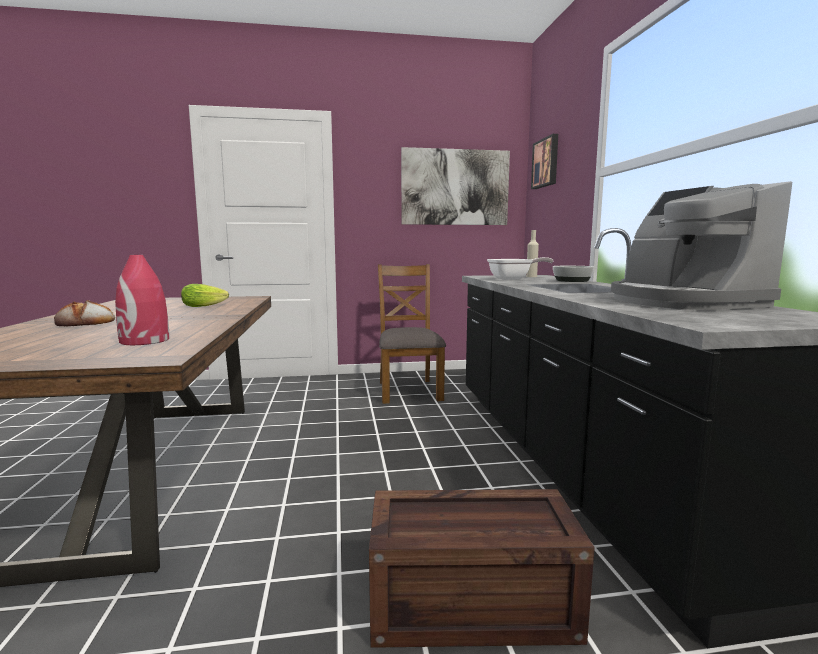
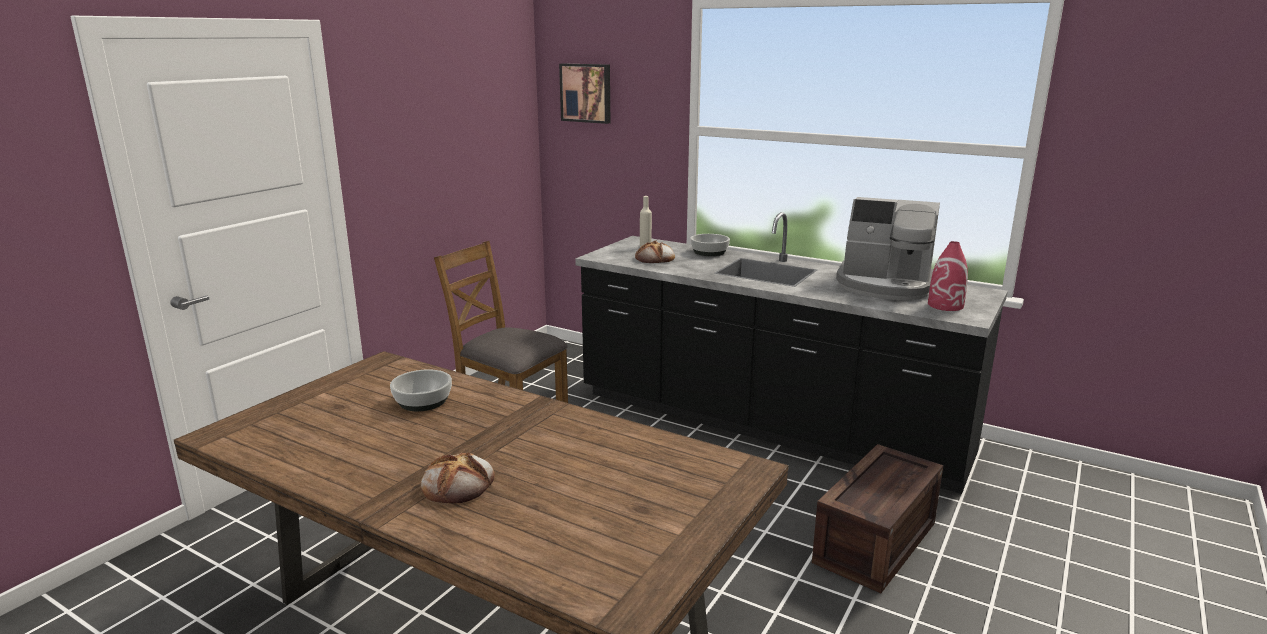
camera: 50 degrees left, 10 degrees up
(144, 341) = (653, 465): red vase -> red vase (946, 305)
(206, 306) = (422, 401): lettuce -> bowl
(455, 187) = (474, 122): picture -> none
(513, 279) = (655, 258): frying pan -> bread

